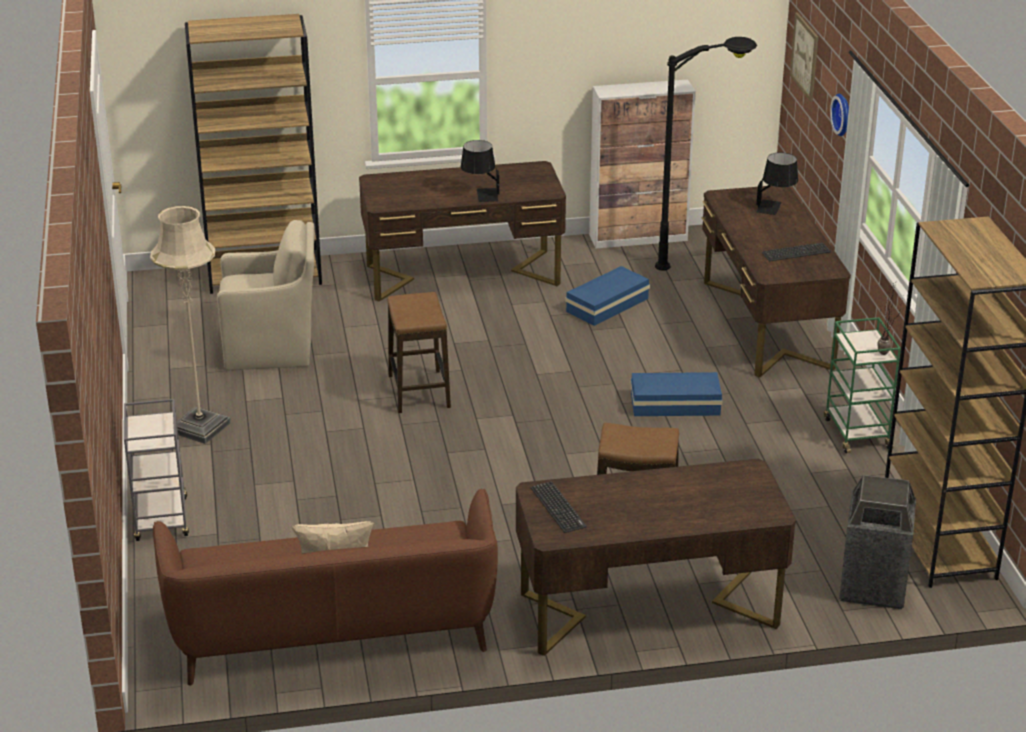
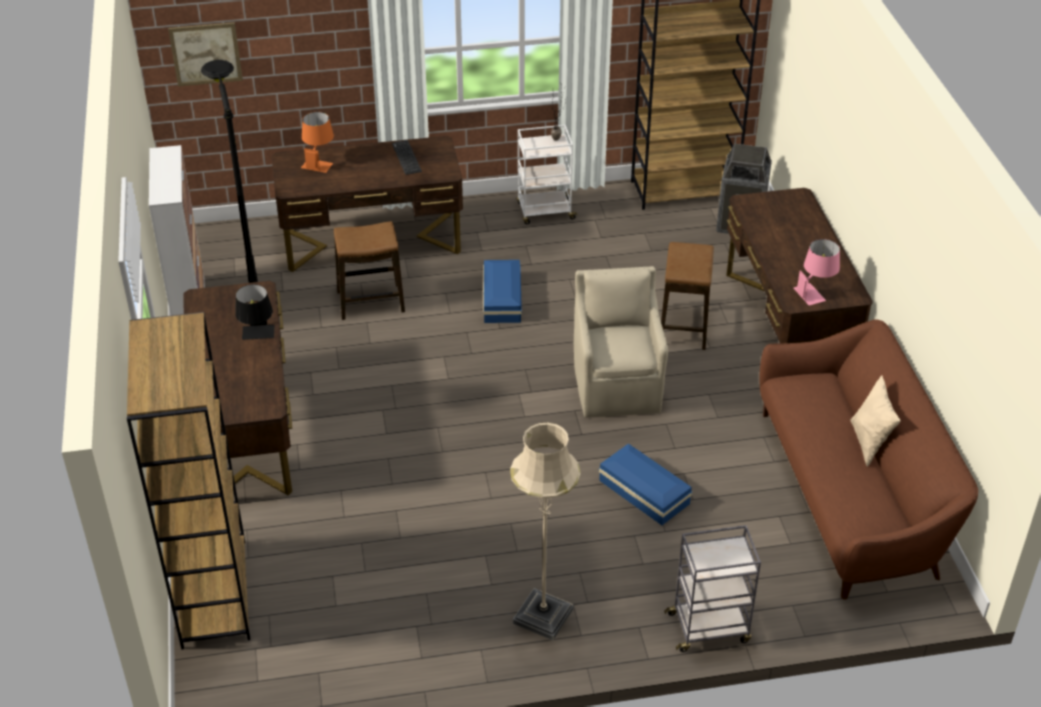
camera: 90 degrees left, 10 degrees up
(272, 348) = (384, 572): beige armchair -> beige armchair (617, 386)
(419, 391) = (477, 455): stool -> stool (370, 302)
(558, 507) = (815, 292): keyboard -> pink table lamp
(609, 305) = (324, 330): blue storage box -> blue storage box (644, 490)
(775, 208) = (319, 162): black table lamp -> orange table lamp
(843, 114) = (324, 51): wall clock -> none
(856, 433) = (544, 211): green cart -> white cart

